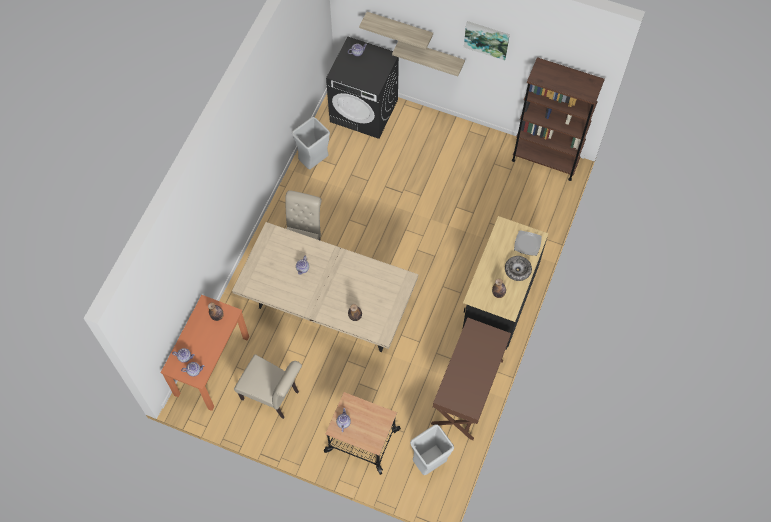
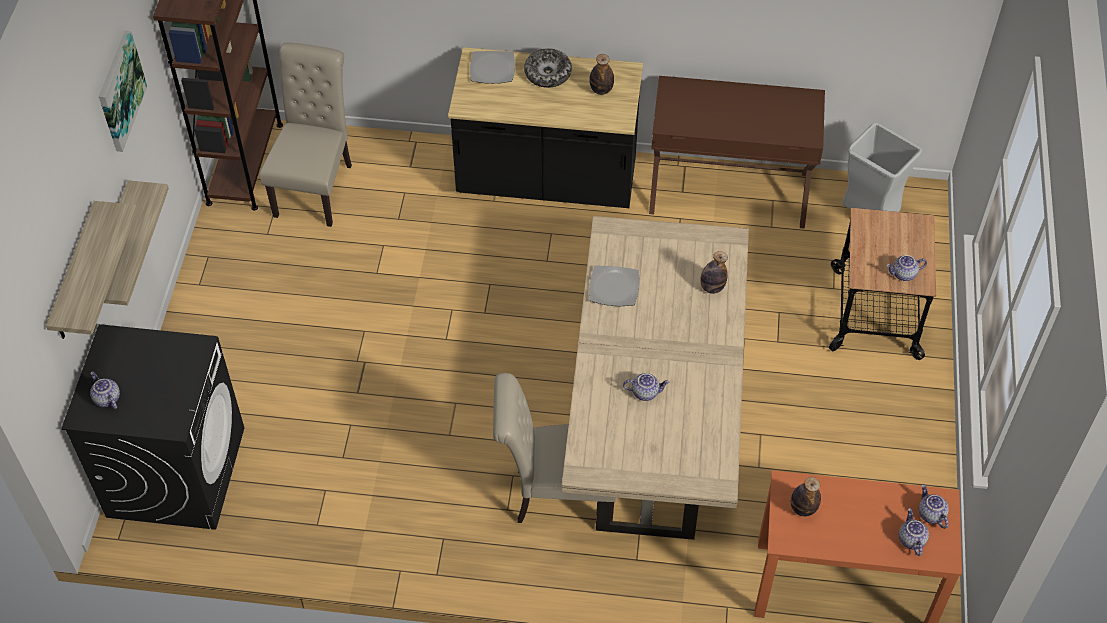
camera: 105 degrees left, 10 degrees down
(273, 396) = (858, 464): beige chair -> beige chair (316, 186)
(314, 161) = (324, 533): grey trash can -> none
(368, 271) = (614, 288): none -> plate

